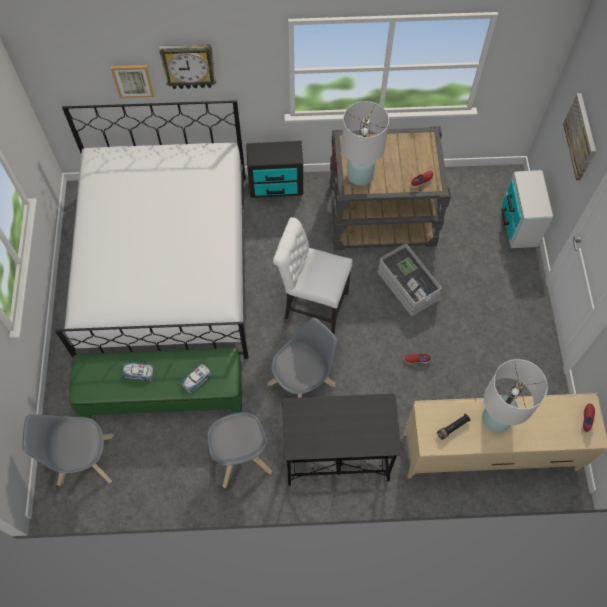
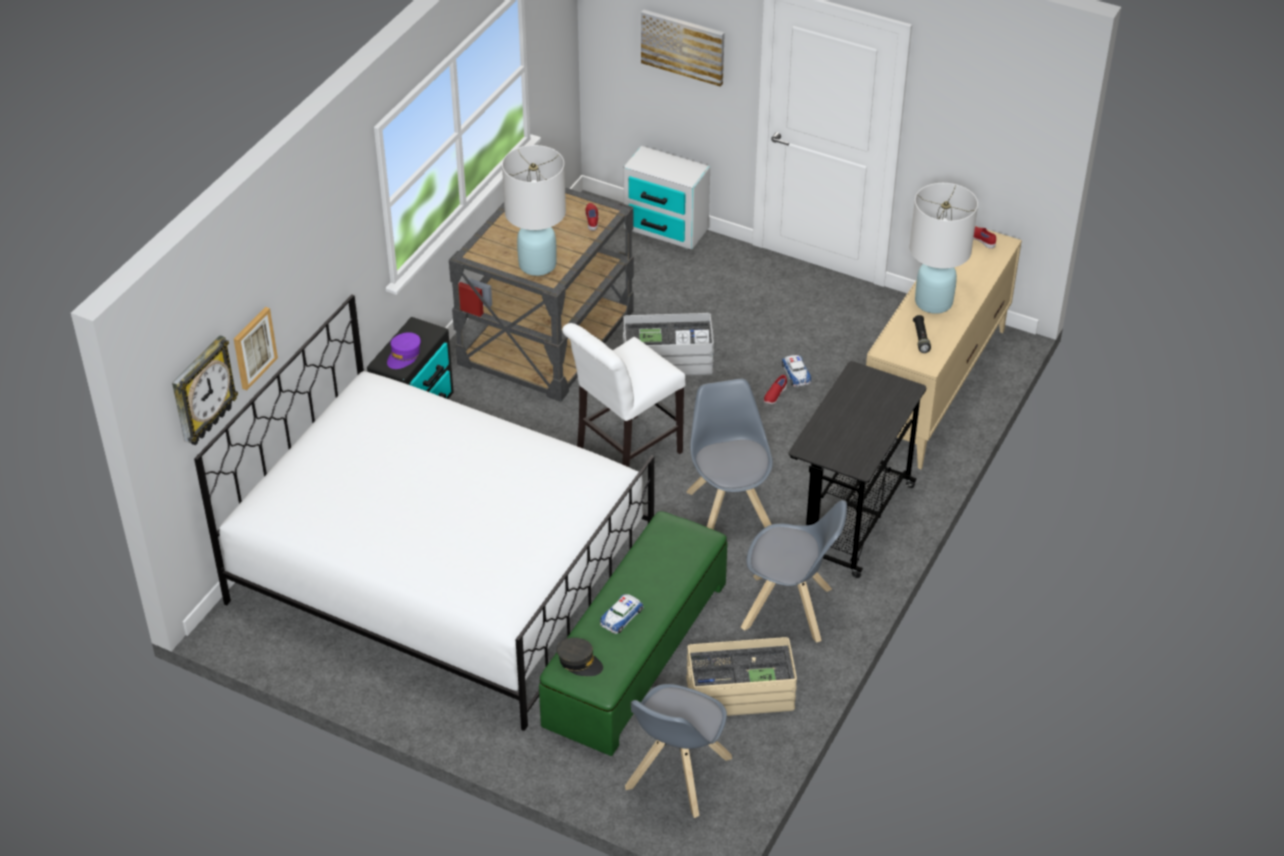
camera: 60 degrees left, 20 degrees down
(92, 369) = (579, 662): none -> grey cap
(161, 462) = (740, 693): none -> beige storage box
(189, 65) = (302, 274): wall clock -> wall clock (202, 392)
(196, 379) = (675, 562): toy car -> toy car (796, 373)
(266, 155) = (404, 356): none -> purple cap

